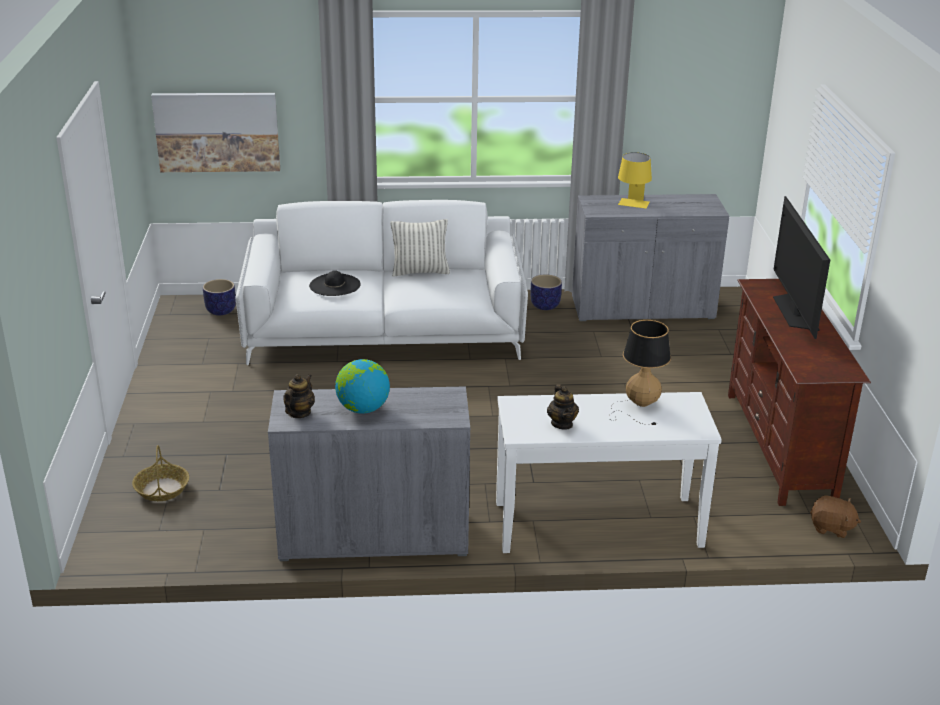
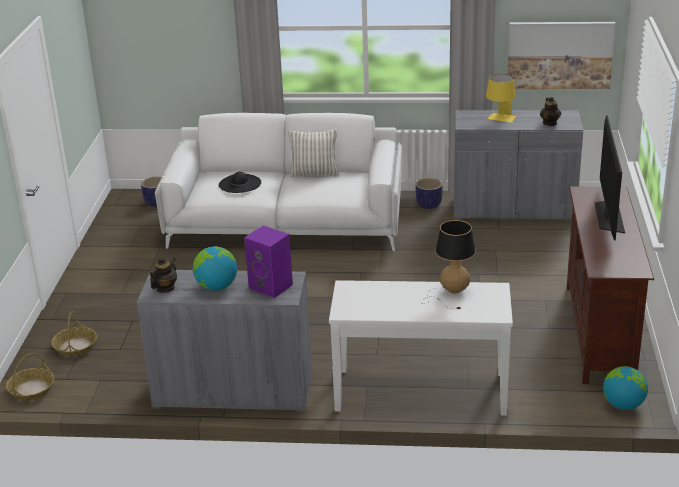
camera: 10 degrees right, 0 degrees up
(118, 545) = (31, 389): none -> basket
(217, 131) = (152, 54): picture -> picture (559, 55)
(431, 406) = (272, 286): none -> purple speaker
(562, 424) = (381, 305): teapot -> teapot (550, 123)
(831, 528) = (623, 405): brown plush toy -> globe

